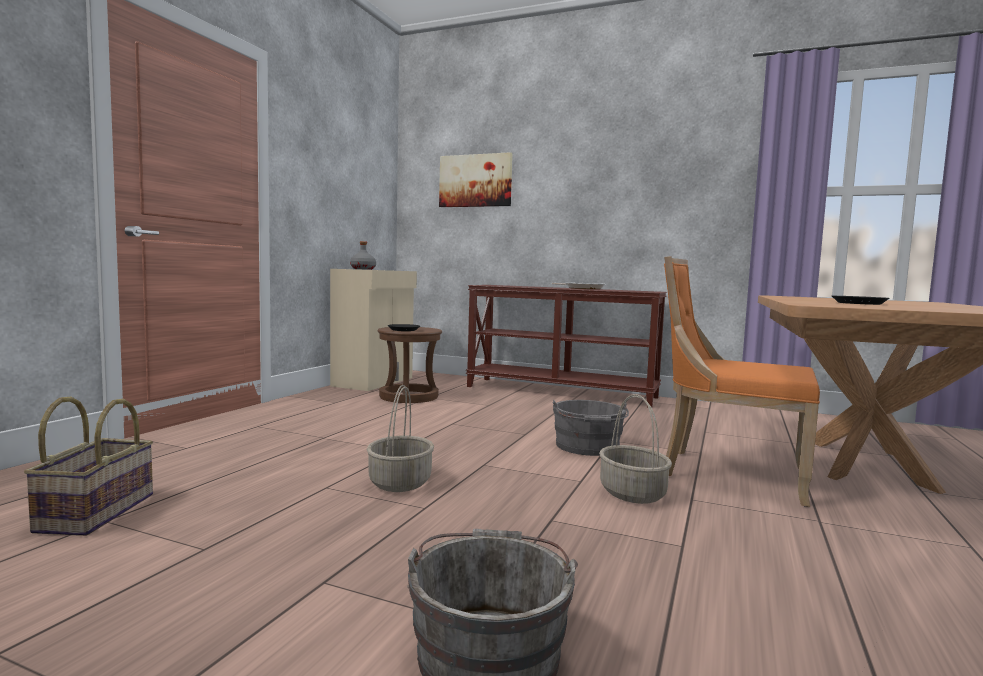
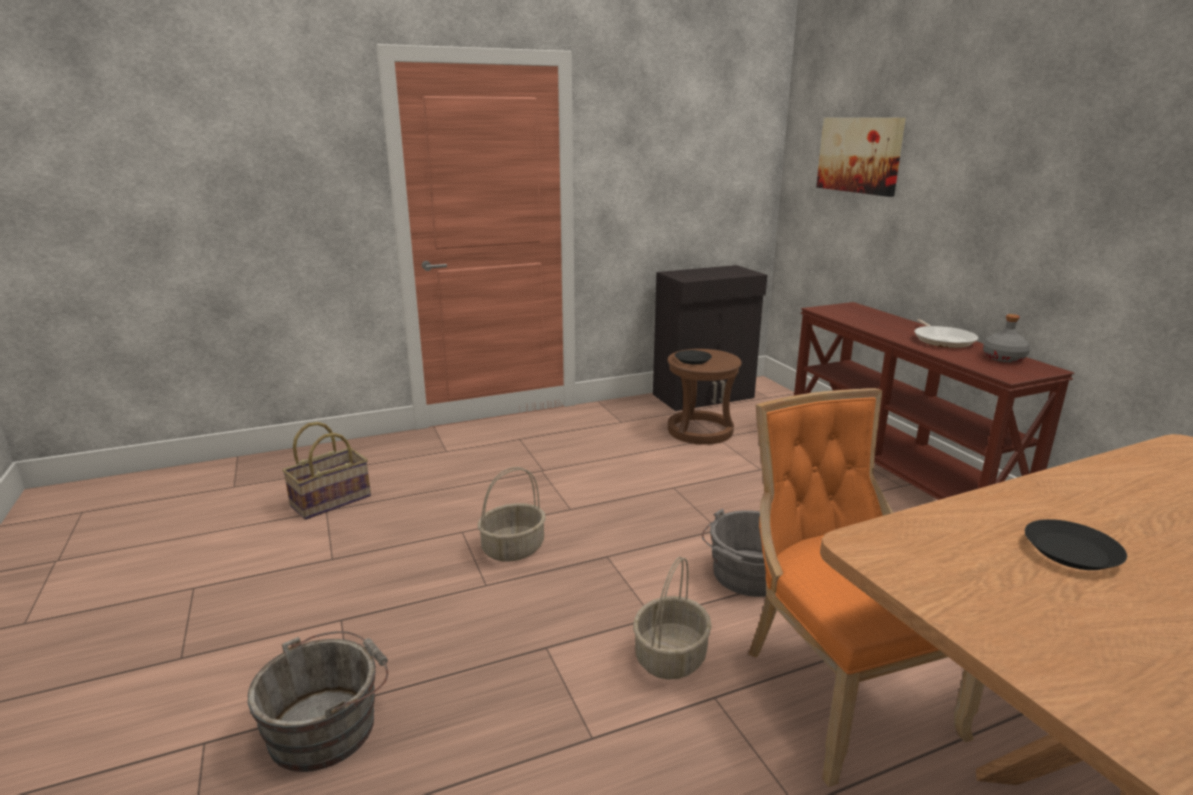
camera: 45 degrees right, 15 degrees up
(363, 269) = (691, 274): grey bottle -> grey bottle (1003, 358)
(374, 382) = (704, 396): beige cabinet -> black cabinet

